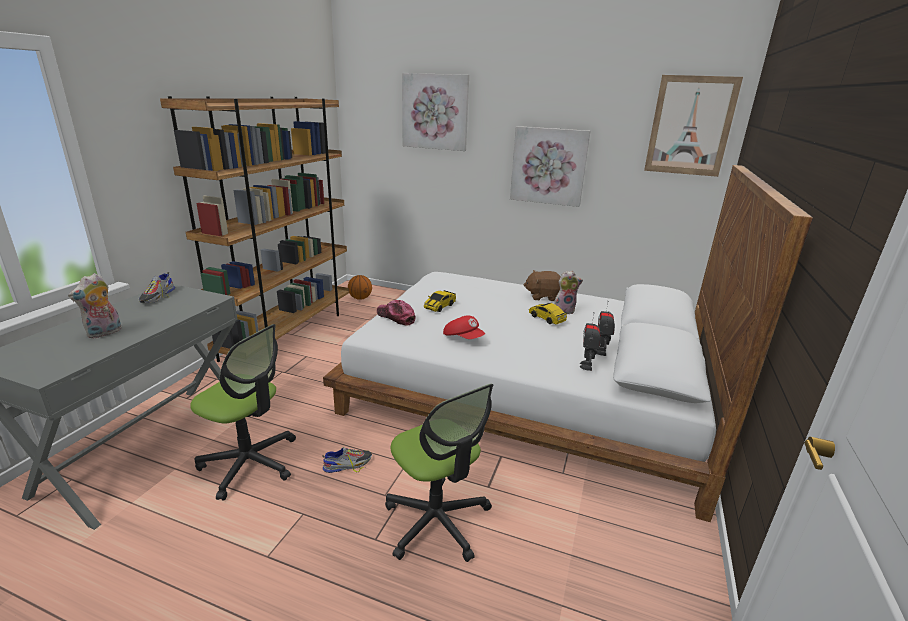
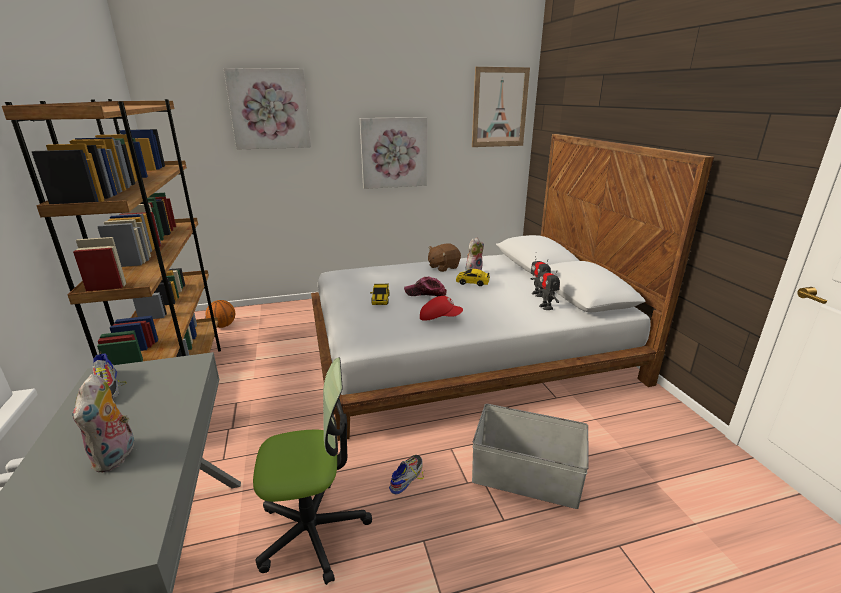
camera: 35 degrees left, 0 degrees up
(396, 317) = (359, 321): cap -> cap (425, 293)
(437, 521) = (526, 478): office chair -> grey storage box

